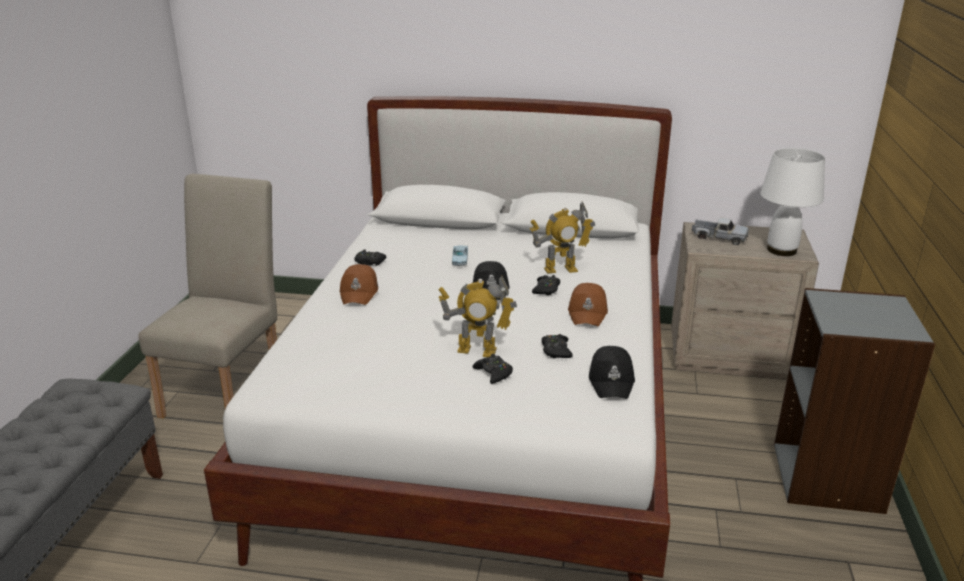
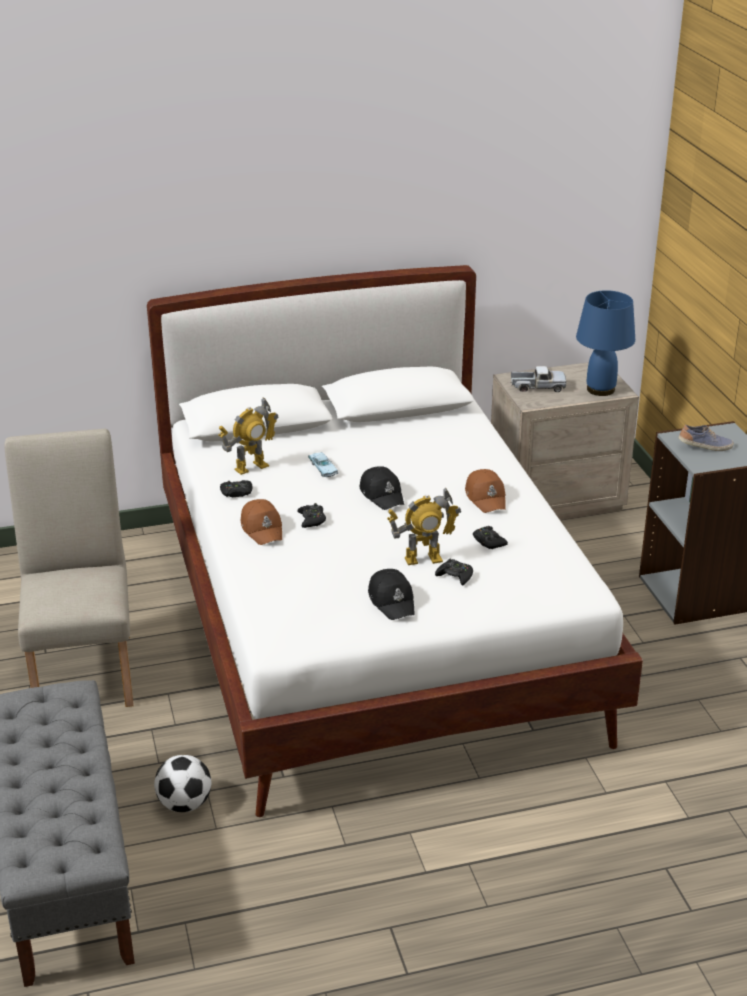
camera: 25 degrees left, 5 degrees up
(192, 530) = (185, 804): none -> football
(546, 289) = (431, 483): black game controller -> black game controller (312, 520)
(560, 269) = (426, 458): toy robot -> toy robot (251, 467)
(612, 380) = (553, 556): black cap -> black cap (392, 601)
(781, 250) = (600, 390): white table lamp -> blue table lamp
(854, 312) = (705, 447): none -> shoe

